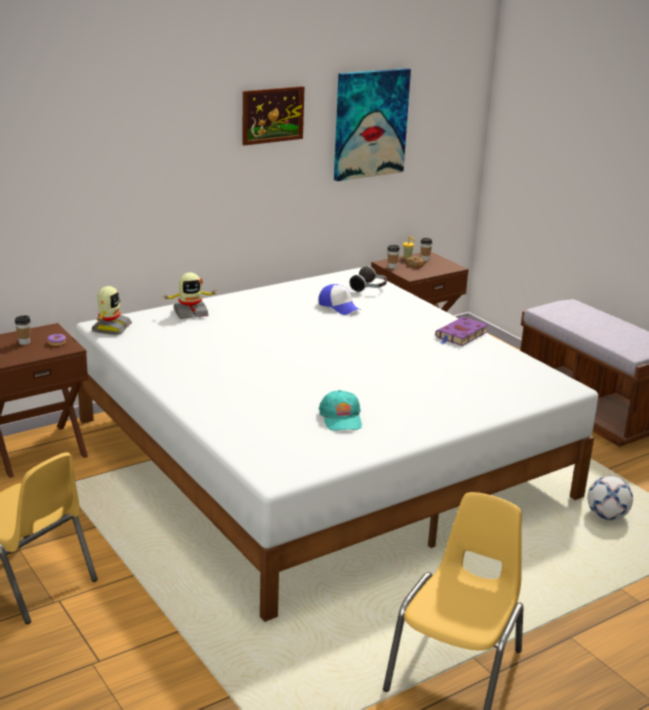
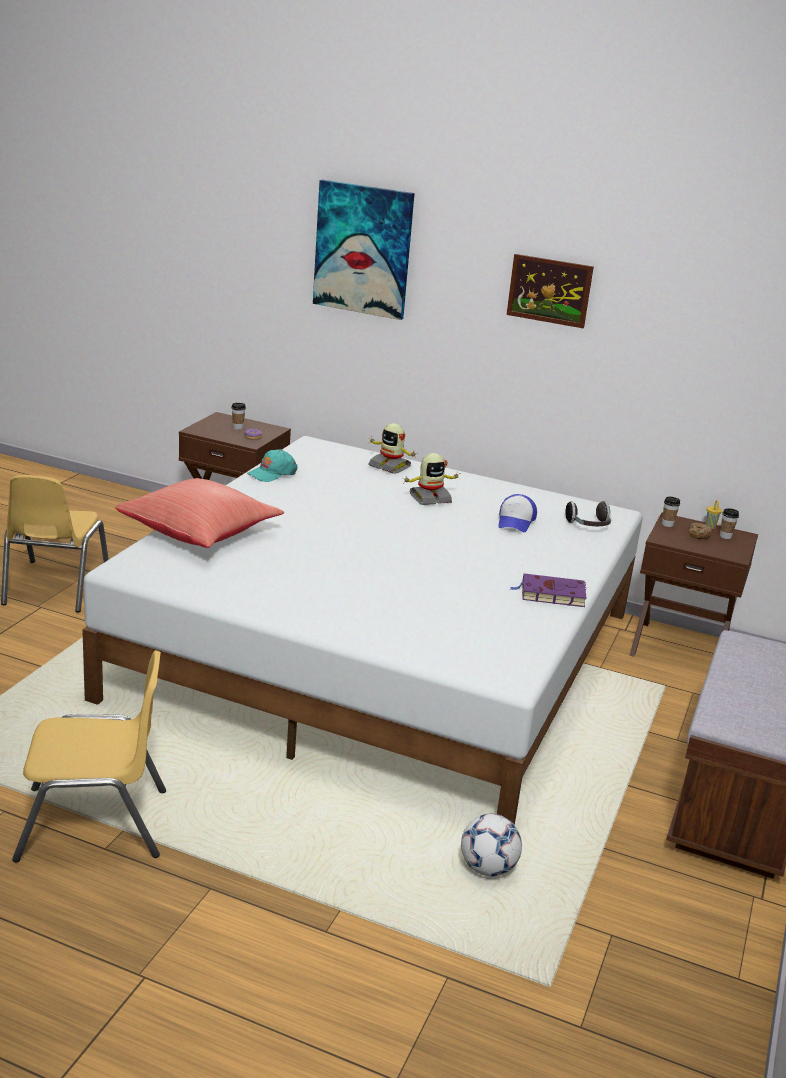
camera: 55 degrees right, 0 degrees up
(110, 328) = (311, 447): toy robot -> toy robot (429, 498)
(238, 423) = (201, 533): none -> red pillow
(341, 418) = (266, 573): turquoise cap -> turquoise cap (272, 473)
(370, 124) = (687, 338): picture -> picture (363, 249)

